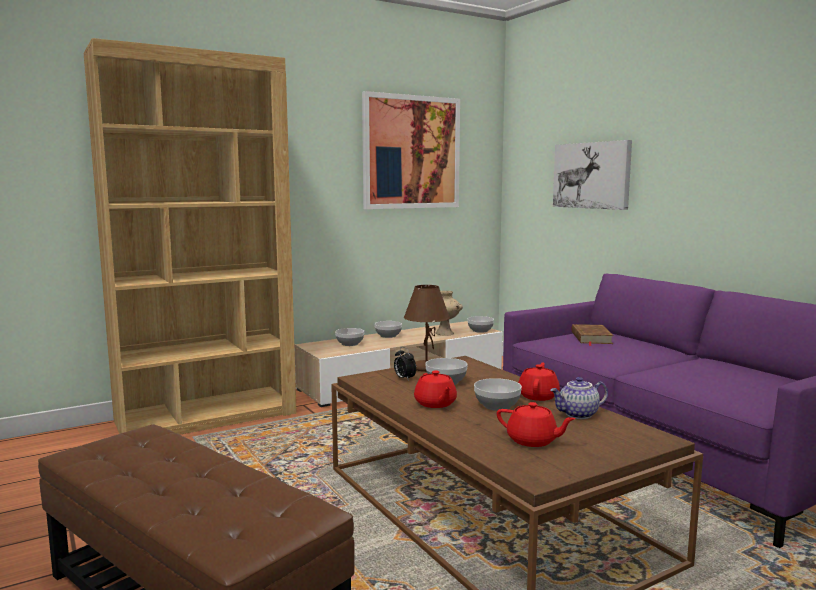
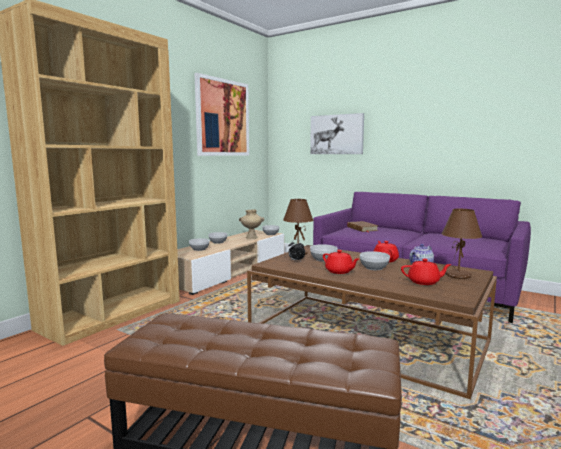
camera: 25 degrees left, 0 degrees up
(610, 440) = (458, 276): none -> brown table lamp

